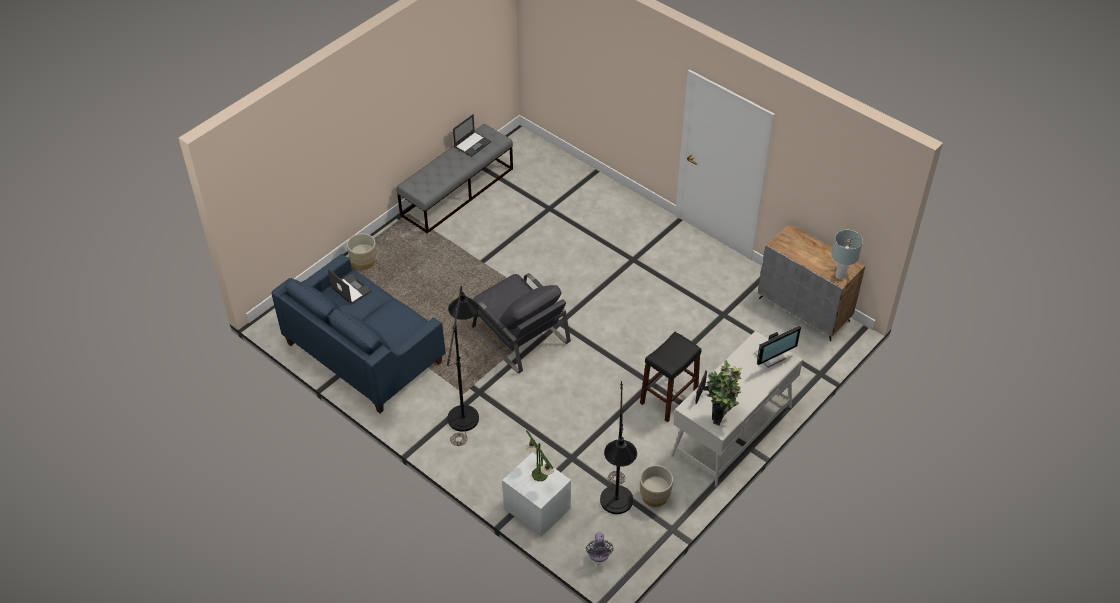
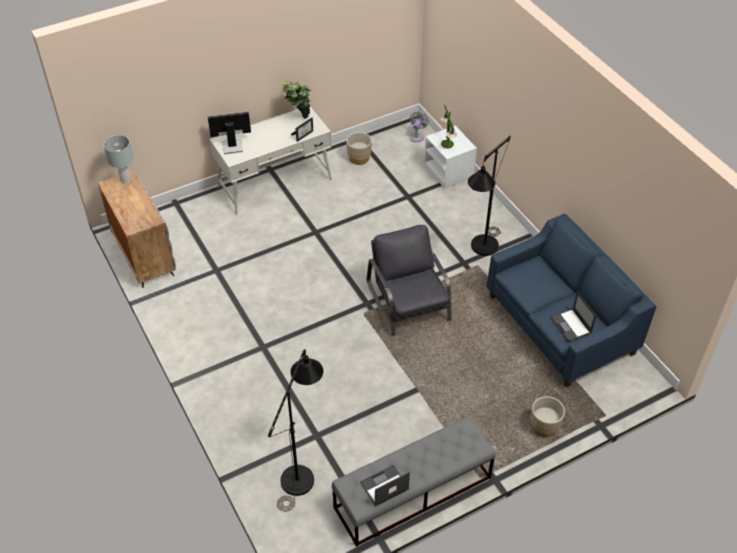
camera: 160 degrees left, 0 degrees up
(616, 508) = (391, 158): black floor lamp -> black floor lamp (301, 472)
(669, 398) = (308, 217): black stool -> none

